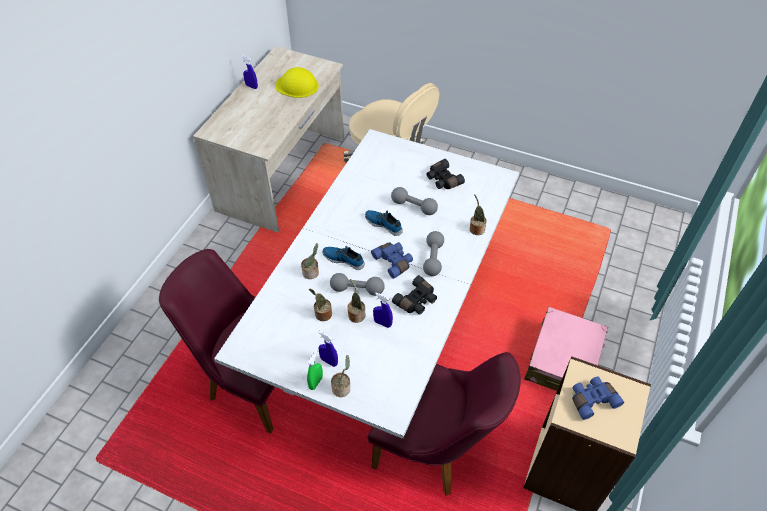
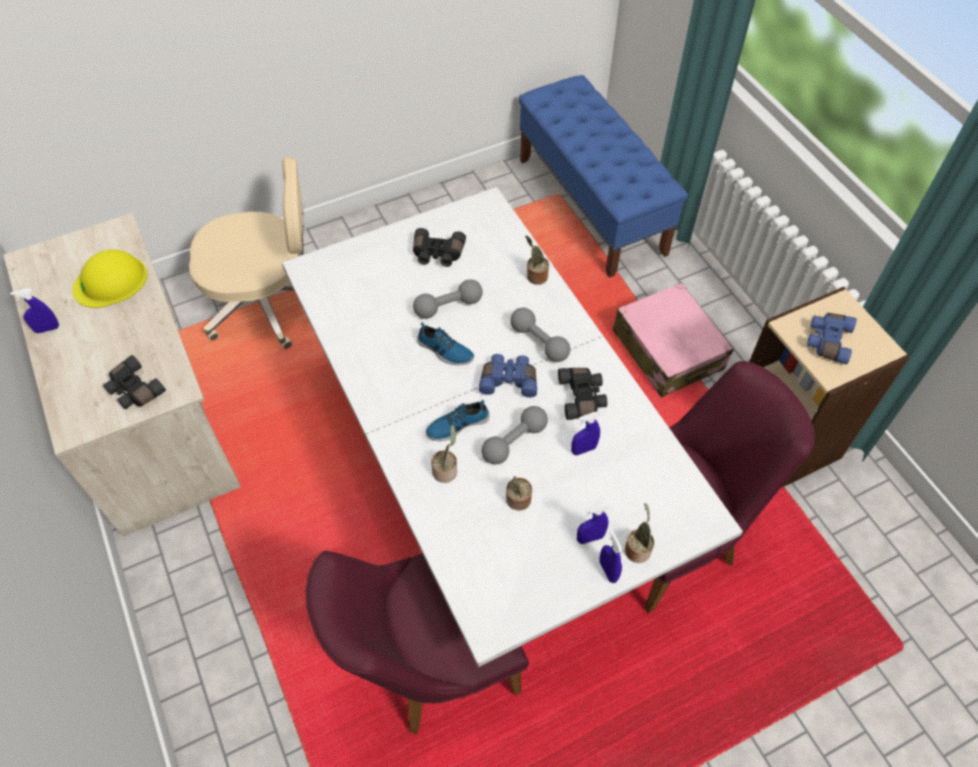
camera: 50 degrees left, 5 degrees up
(248, 135) = (134, 390): none -> black binoculars
(316, 382) = (608, 571): green spray bottle -> blue spray bottle
(356, 314) = (548, 466): potted plant -> none
(384, 224) = (444, 351): shoe -> shoe turned 135 degrees counterclockwise
(622, 251) = (591, 206): none -> blue bench

